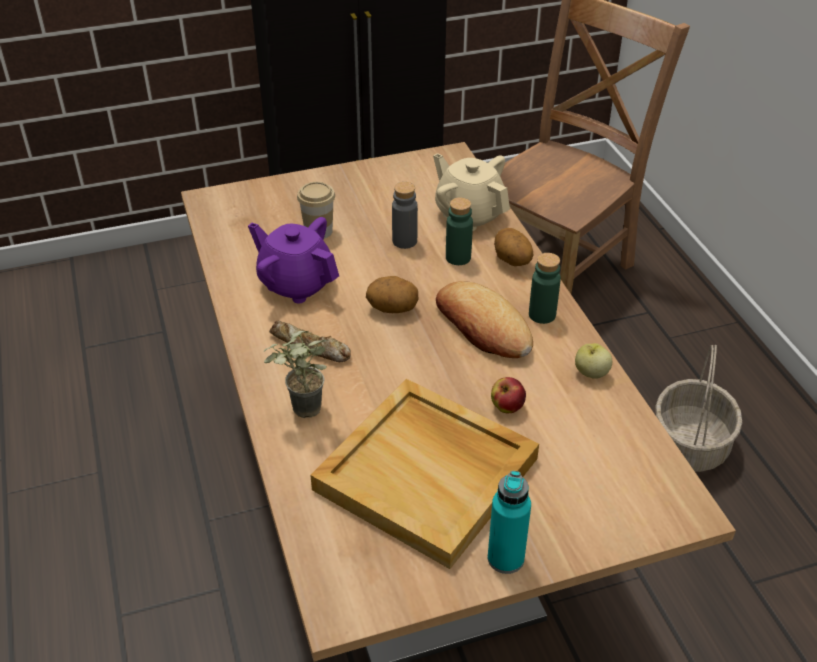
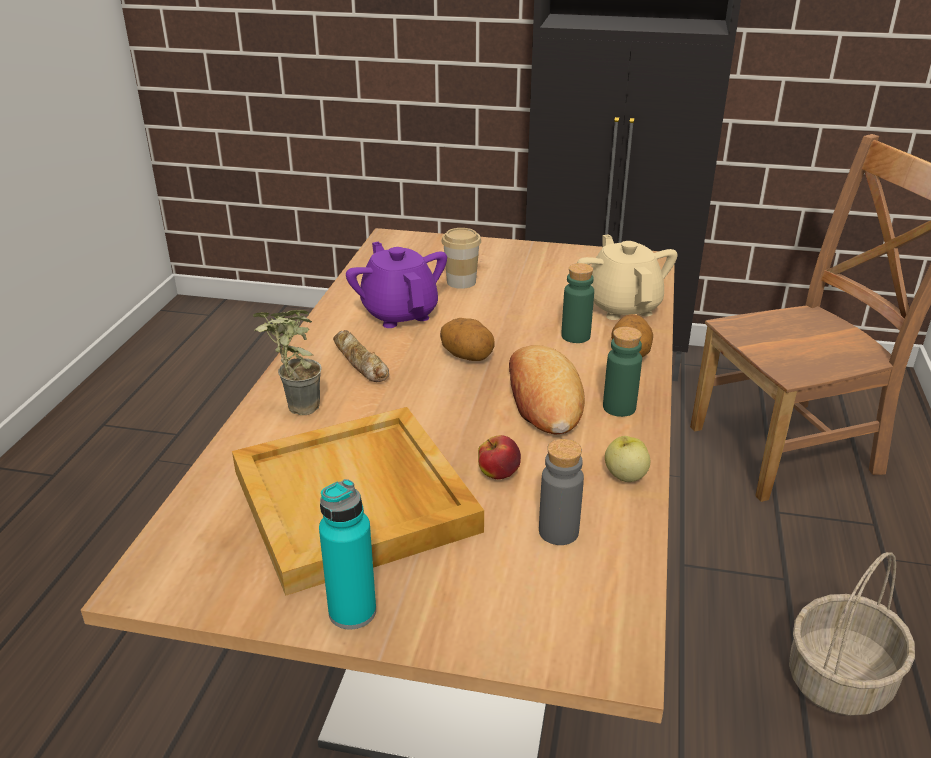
camera: 30 degrees right, 10 degrees down
(404, 241) = (534, 310): grey bottle -> grey bottle (558, 532)

